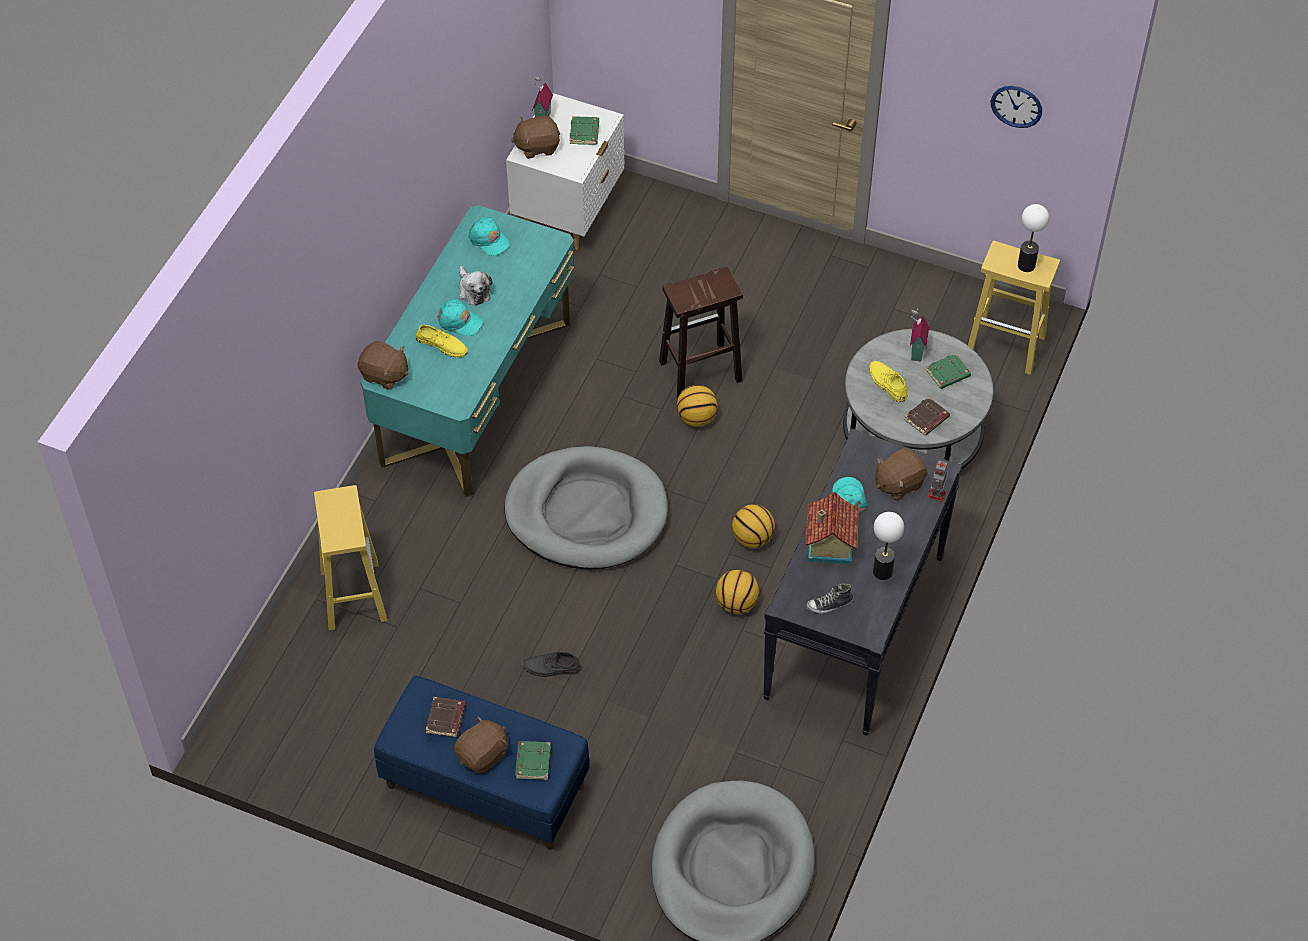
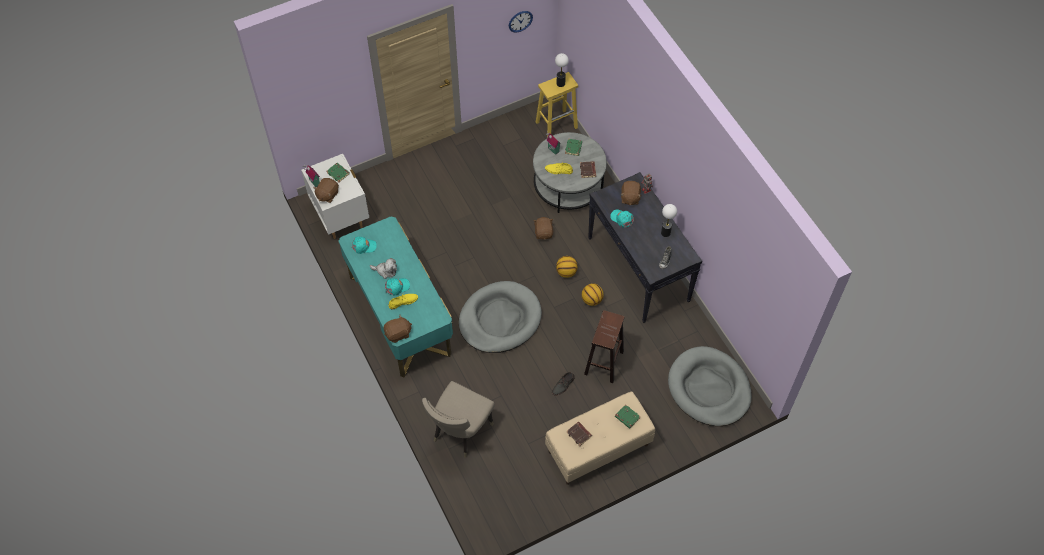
camera: 50 degrees left, 5 degrees up
(353, 594) = (459, 432): yellow stool -> beige chair
(483, 755) = (608, 433): brown plush toy -> brown plush toy (543, 233)
(484, 786) = (598, 449): blue bench -> beige bench
(696, 418) = (490, 248): basketball -> none
(699, 372) = (468, 231): brown stool -> brown stool (604, 363)
(828, 545) = (637, 241): toy house -> none

